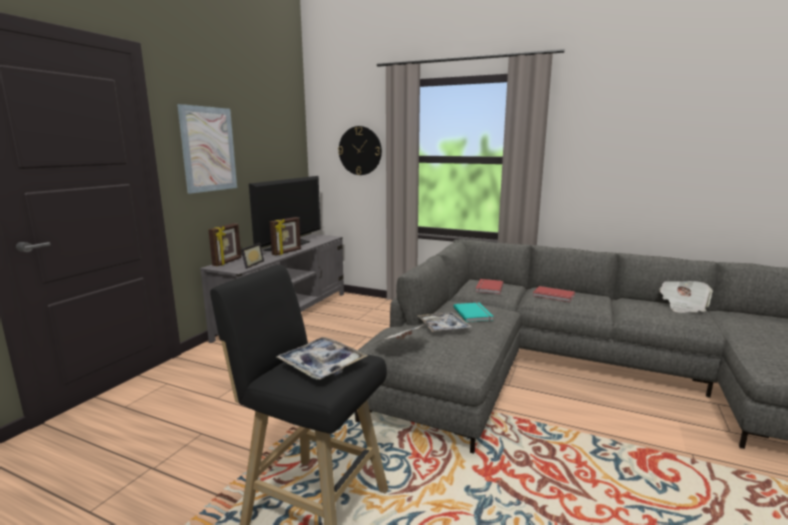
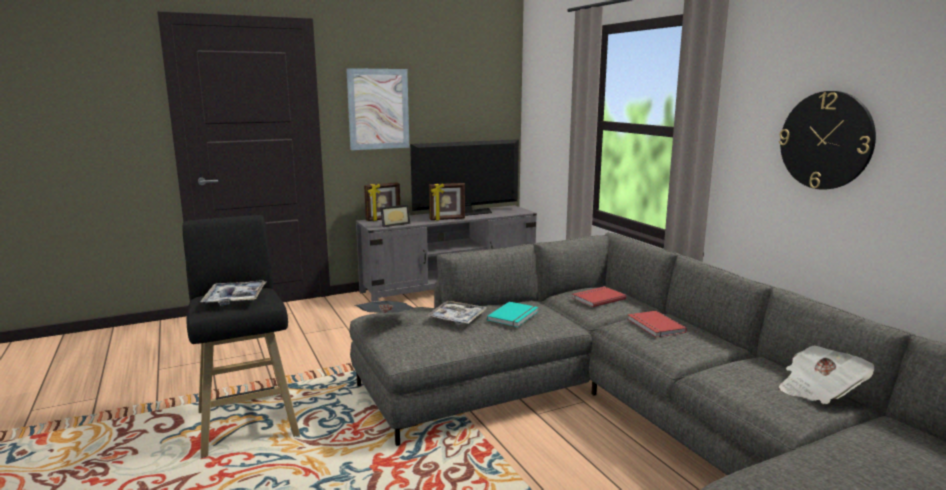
camera: 40 degrees right, 0 degrees up
(360, 150) = (558, 112): wall clock -> wall clock (826, 140)

